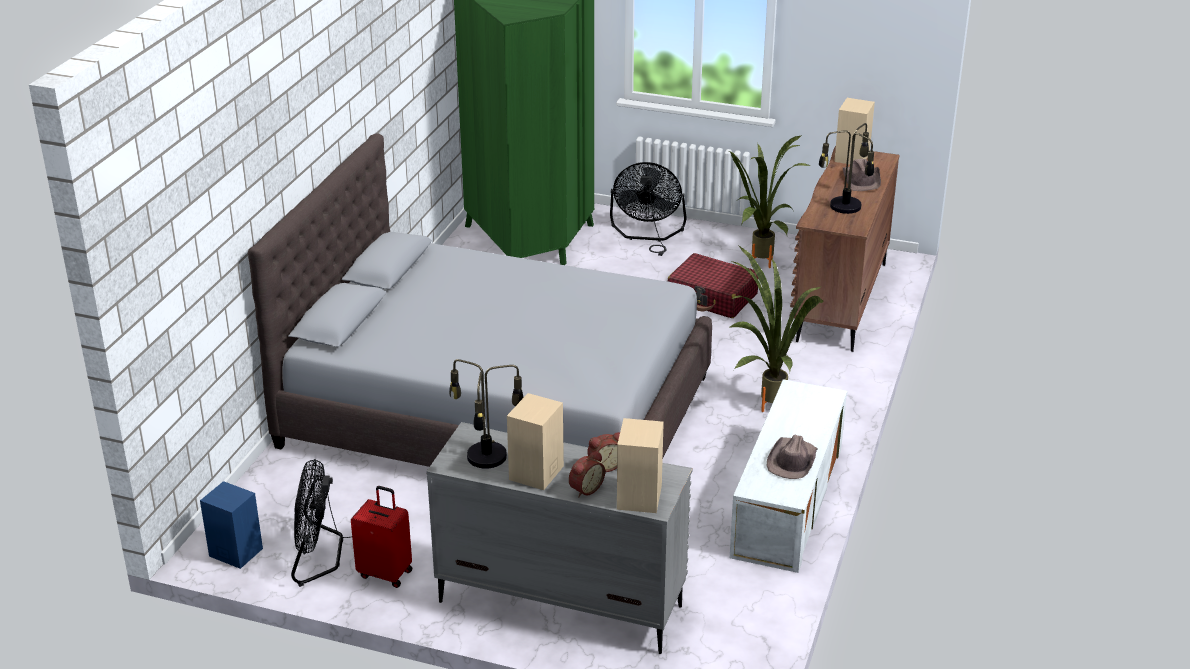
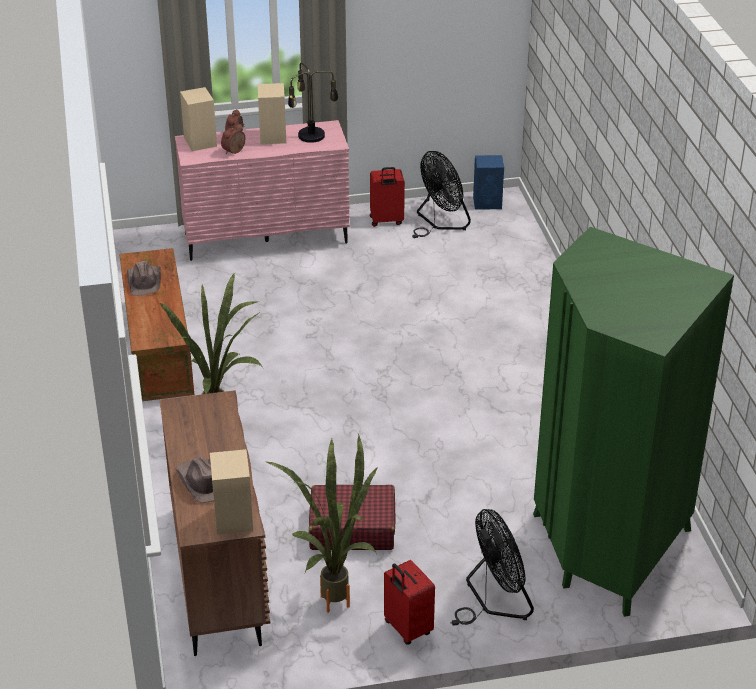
camera: 150 degrees right, 5 degrees up
(496, 411) = (432, 341): grey bed -> none
(560, 602) = (266, 239): grey dresser -> pink dresser
(648, 235) = (490, 596): black fan -> black fan turned 90 degrees counterclockwise
(723, 236) = (406, 629): none -> red suitcase
(789, 503) = (157, 346): white bench -> brown bench
(845, 206) = (199, 433): table lamp -> none

